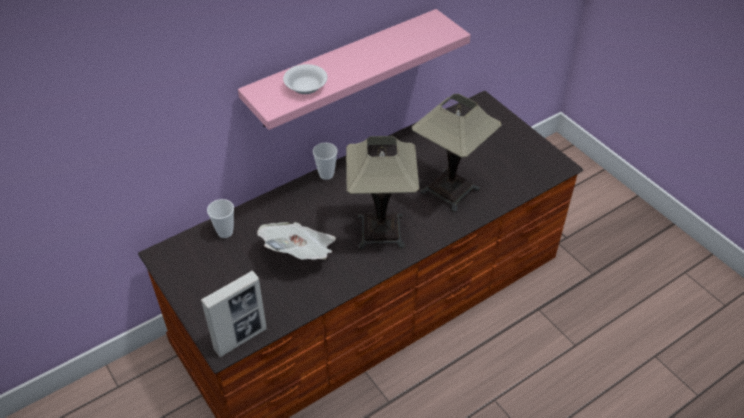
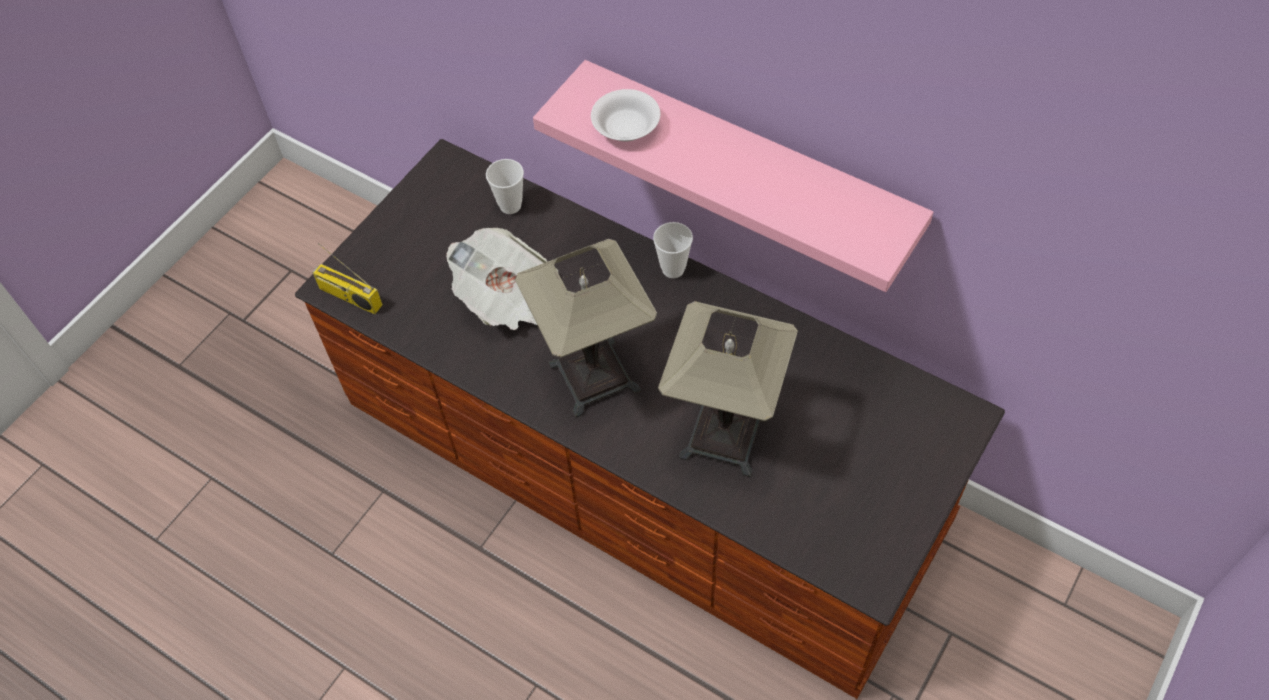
camera: 70 degrees right, 10 degrees up
(240, 339) = (348, 297): picture frame -> radio

